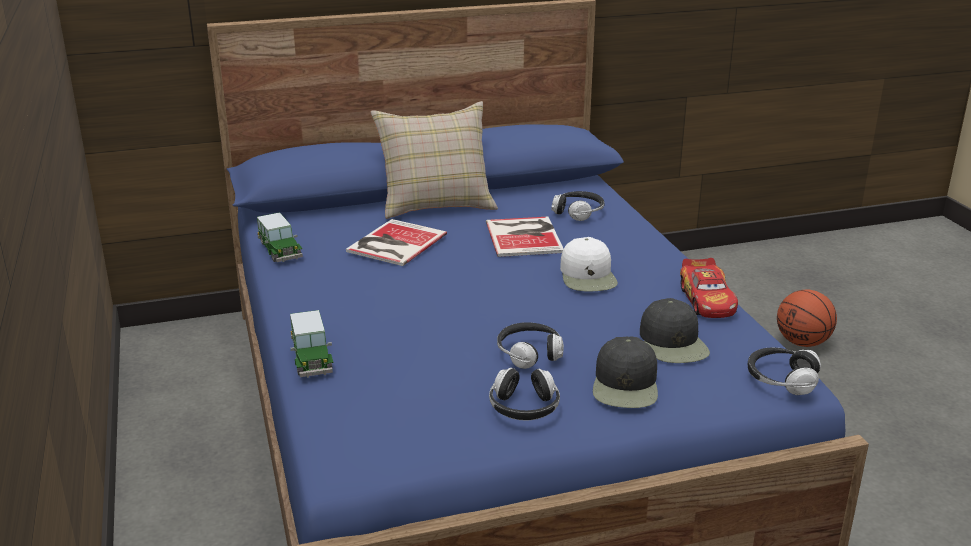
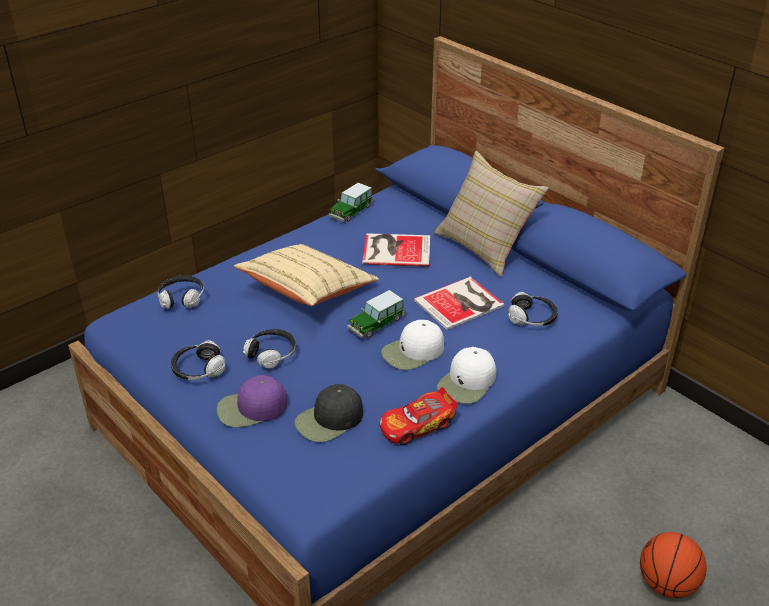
camera: 65 degrees right, 10 degrees up
(311, 359) = (217, 271): toy car -> toy car (375, 324)
(423, 307) = (307, 291): none -> beige pillow
(626, 385) = (251, 408): black cap -> purple cap
(656, 263) = (467, 382): none -> white cap
(781, 380) = (307, 491): headphones -> headphones (182, 299)

